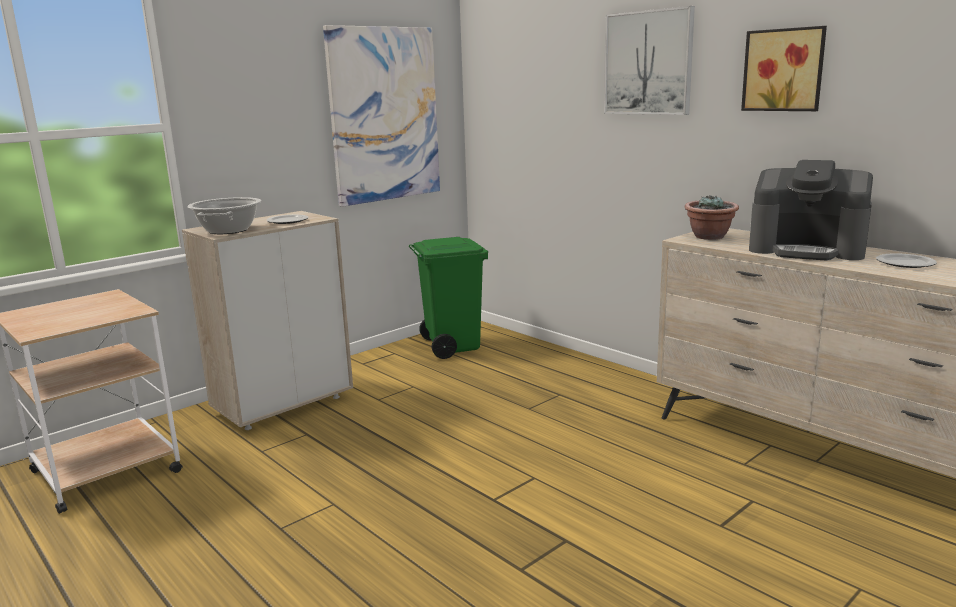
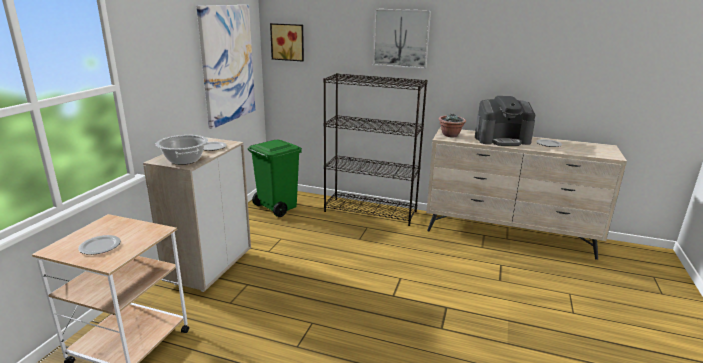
camera: 30 degrees left, 5 degrees up
(55, 317) = (99, 246): none -> plate
(592, 373) = (371, 211): none -> black bookcase
(784, 70) = (481, 48): picture -> picture (288, 42)

